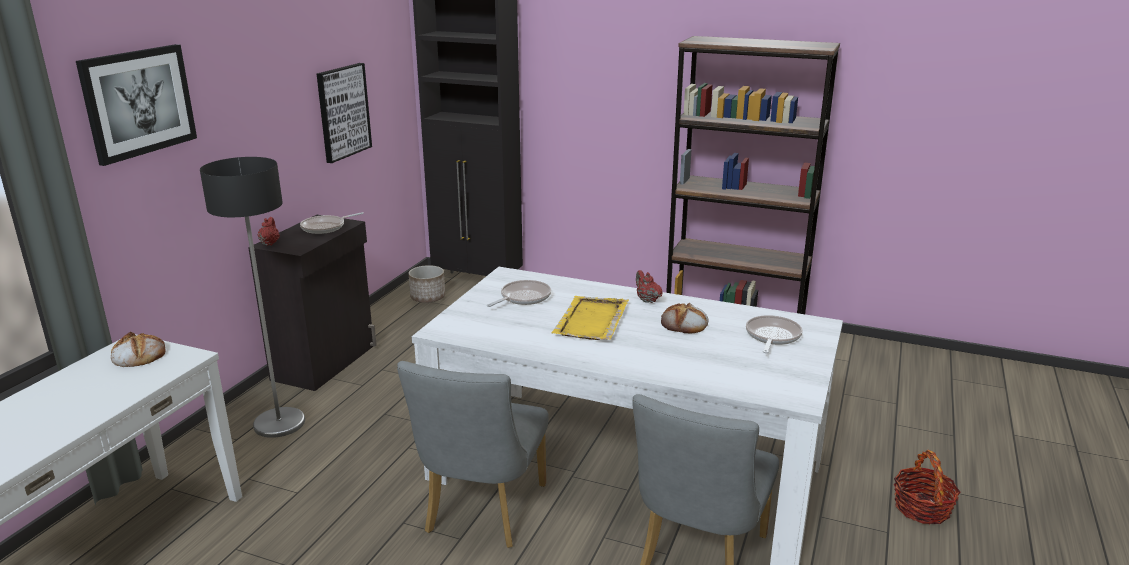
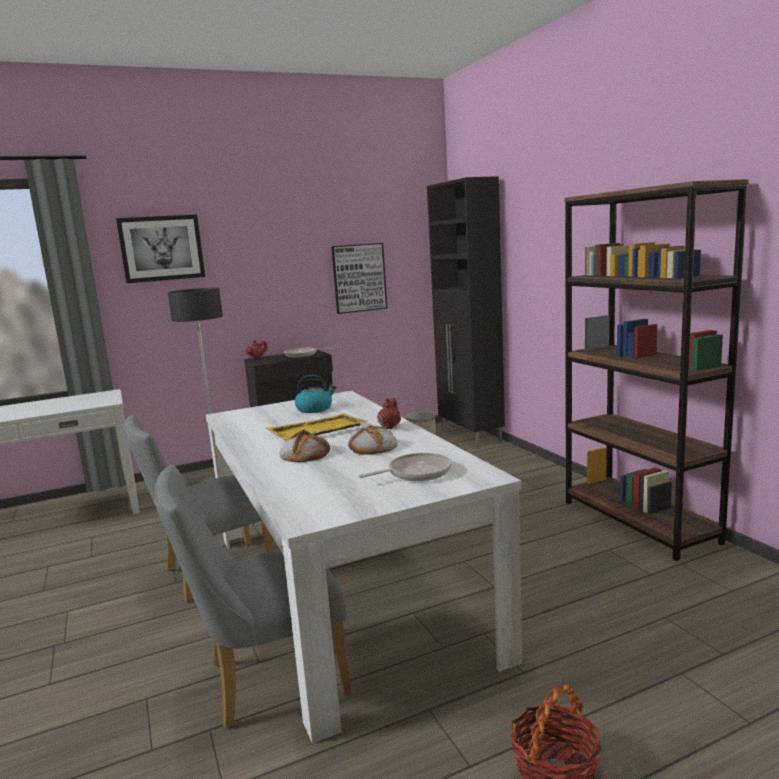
camera: 45 degrees right, 10 degrees down
(138, 355) = (97, 397): bread -> bread (304, 453)
(523, 298) = (315, 409): frying pan -> kettle

